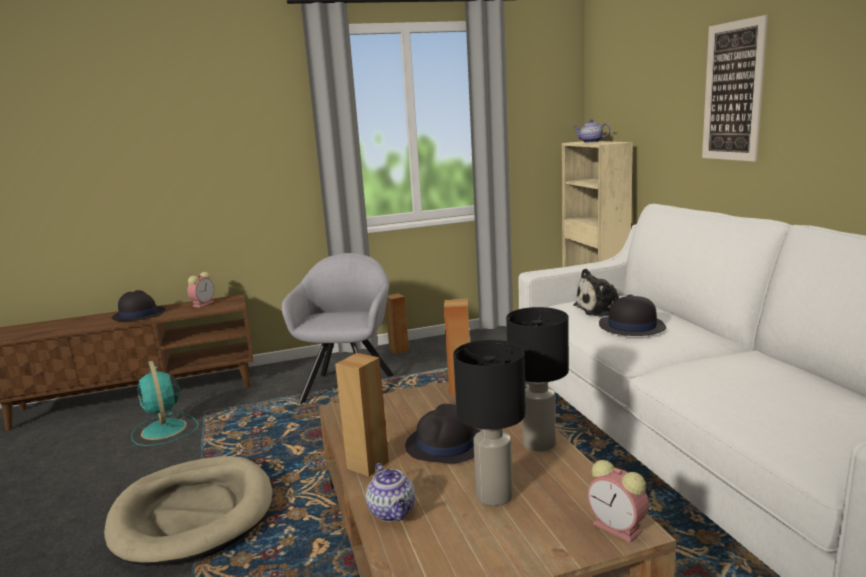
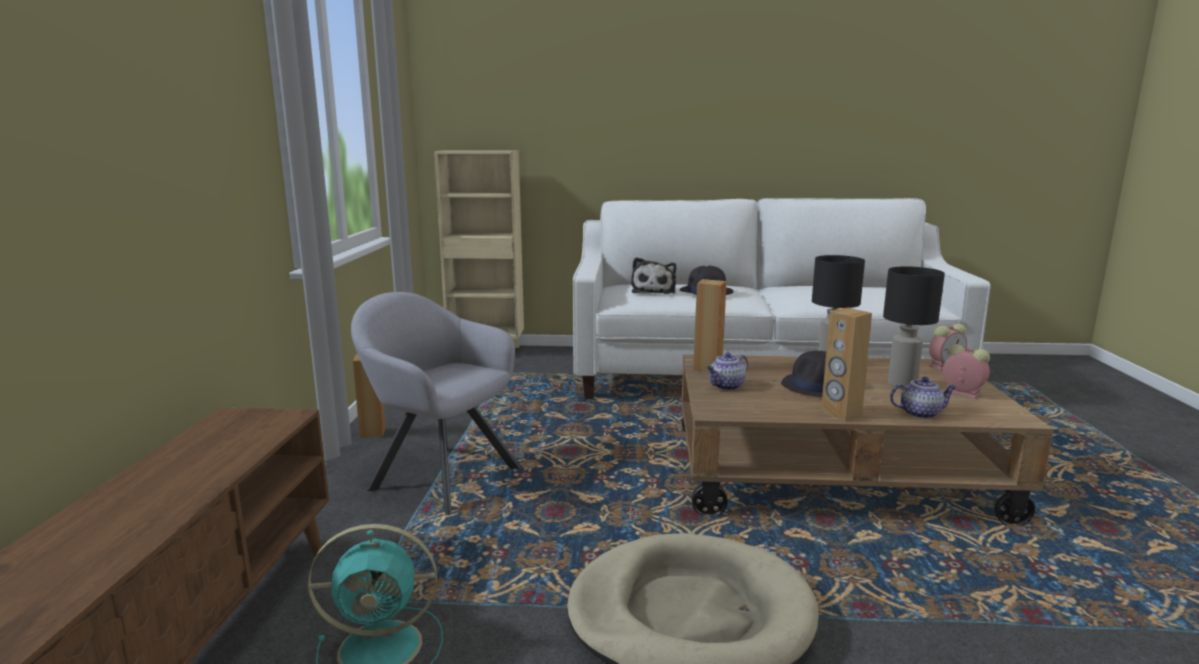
camera: 70 degrees left, 0 degrees up
(138, 315) = (146, 496): black hat -> none
(203, 304) = (213, 437): alarm clock -> alarm clock (961, 393)
(590, 142) = (469, 150): teapot -> teapot (726, 386)
(733, 92) = (642, 107): picture -> none

